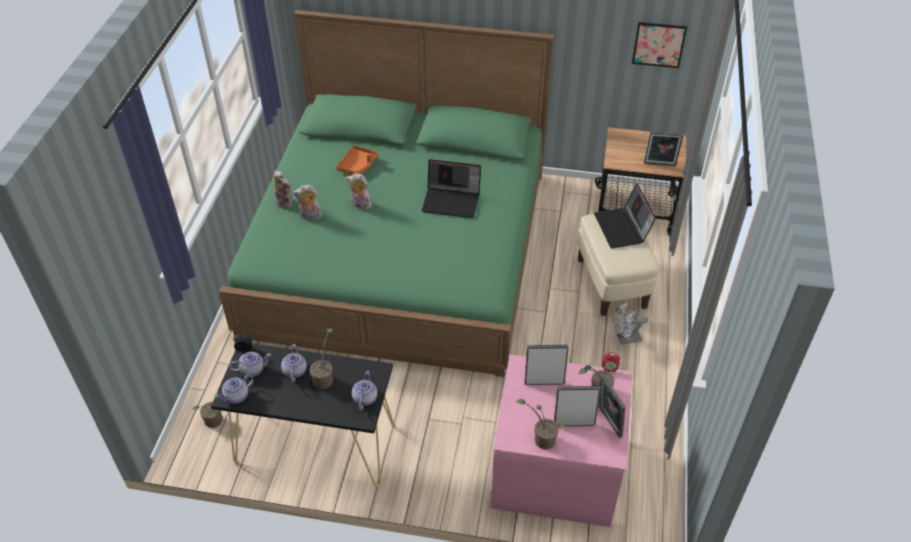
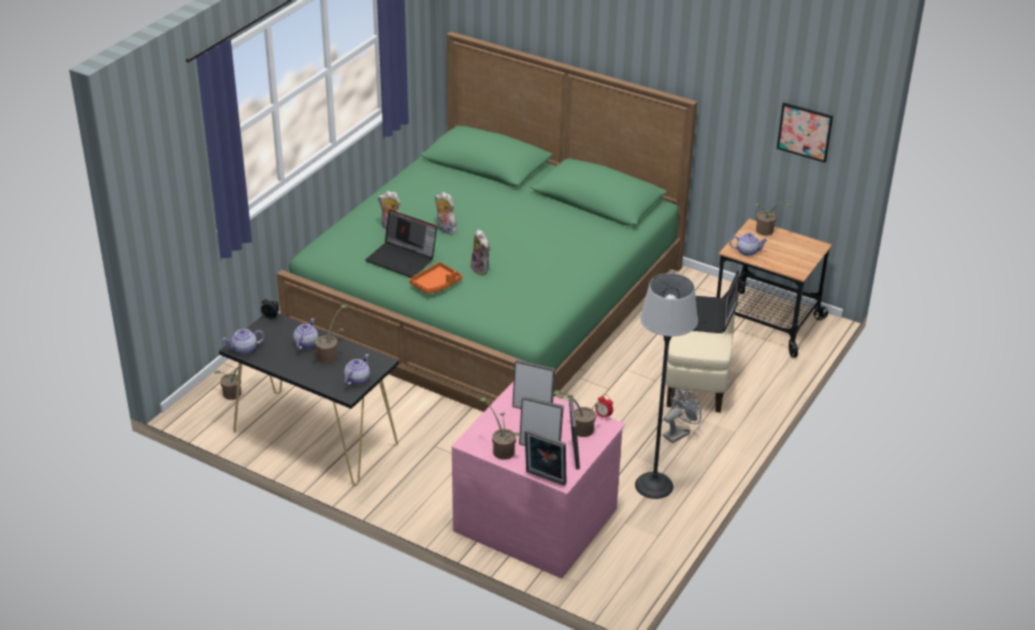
camera: 20 degrees right, 10 degrees down
(252, 369) = (269, 333): teapot -> teapot (747, 251)
(286, 203) = (375, 212): plush toy -> plush toy (481, 269)
(357, 165) = (463, 196): orange tray -> orange tray (436, 284)
(452, 201) = (539, 246): laptop -> laptop (402, 259)
(625, 339) = (679, 433): grey fan -> grey fan turned 135 degrees clockwise
(629, 137) = (766, 232): none -> potted plant
(633, 400) = (653, 485): none -> floor lamp
(659, 165) = (781, 264): picture frame -> picture frame (544, 479)

